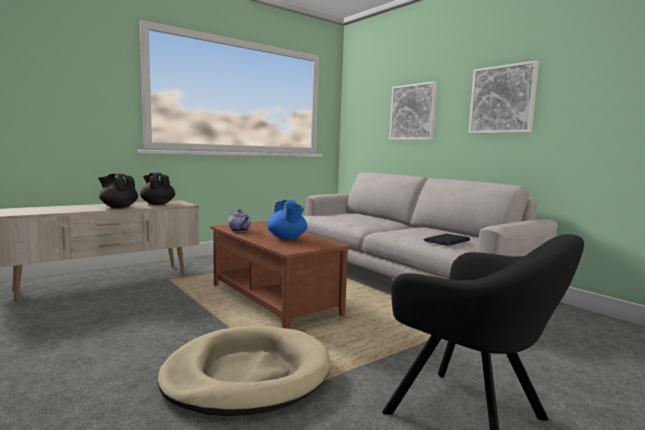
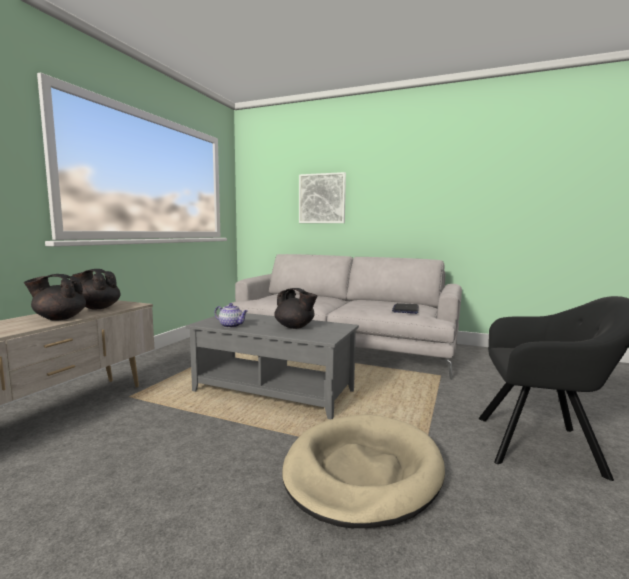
camera: 30 degrees left, 0 degrees up
(275, 299) = (274, 391): brown coffee table -> grey coffee table
(287, 238) = (295, 327): blue teapot -> black teapot
(502, 99) = (408, 191): picture -> none

